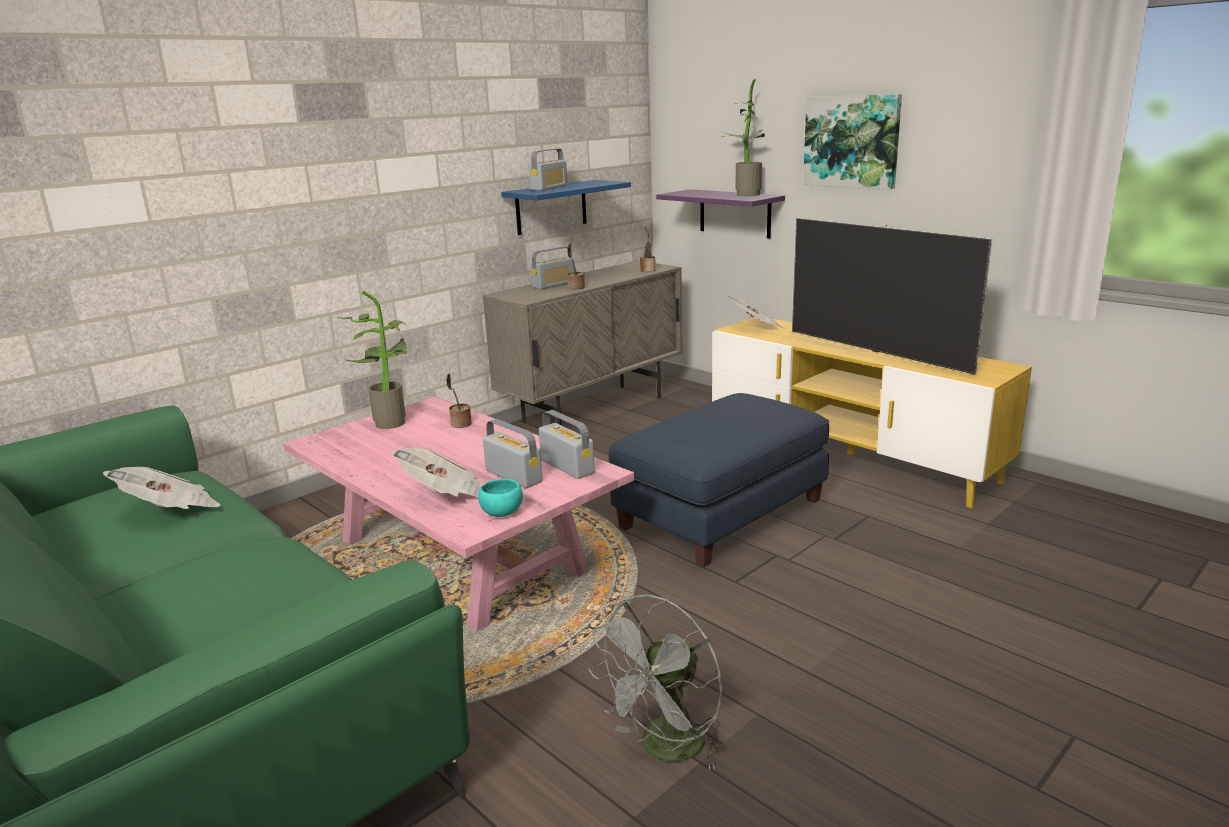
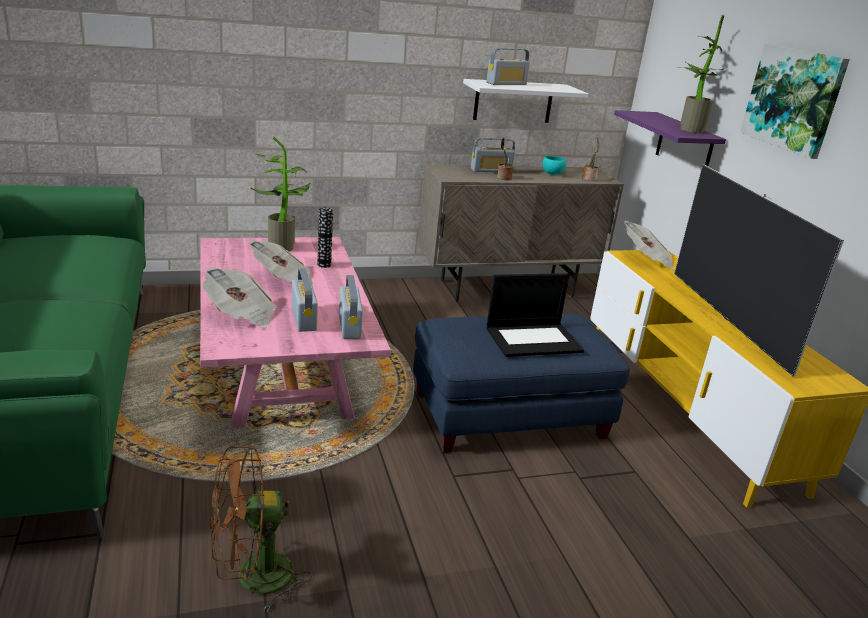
camera: 25 degrees right, 5 degrees up
(171, 511) = (72, 262): newspaper -> newspaper (283, 280)
(460, 424) = (324, 265): potted plant -> vase
(502, 512) = (259, 343): turquoise bowl -> turquoise bowl (553, 173)
(551, 207) = (513, 101): blue shelf -> white shelf
(666, 750) = (252, 579): grey fan -> brown fan
(736, 422) = (534, 339): none -> laptop

